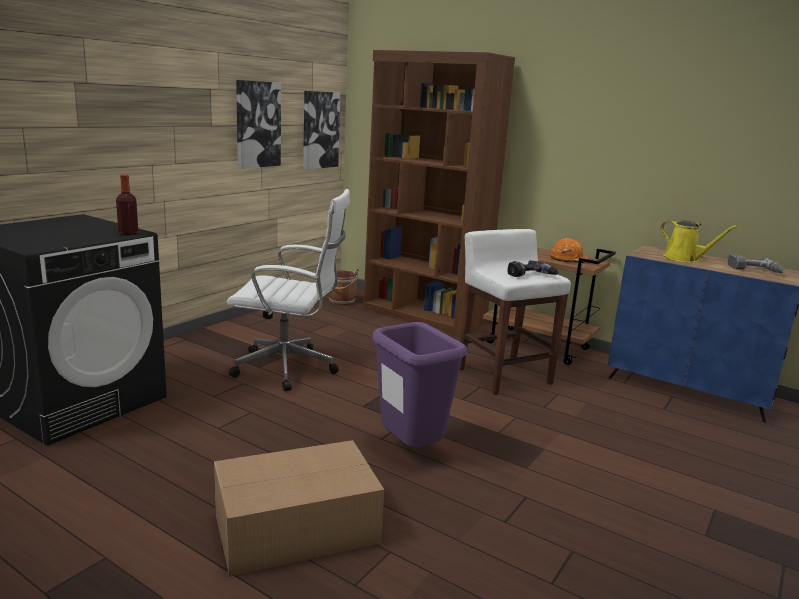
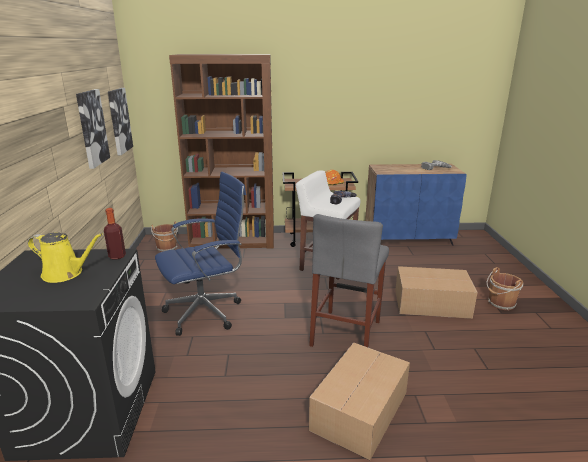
camera: 35 degrees left, 5 degrees up
(290, 369) = (207, 312): white office chair -> blue office chair
(410, 450) = (346, 333): purple trash can -> grey stool
(591, 472) = (430, 303): none -> cardboard box
(684, 259) = (401, 169): yellow watering can -> yellow watering can (66, 274)
(725, 524) = (500, 304): none -> brown bucket

